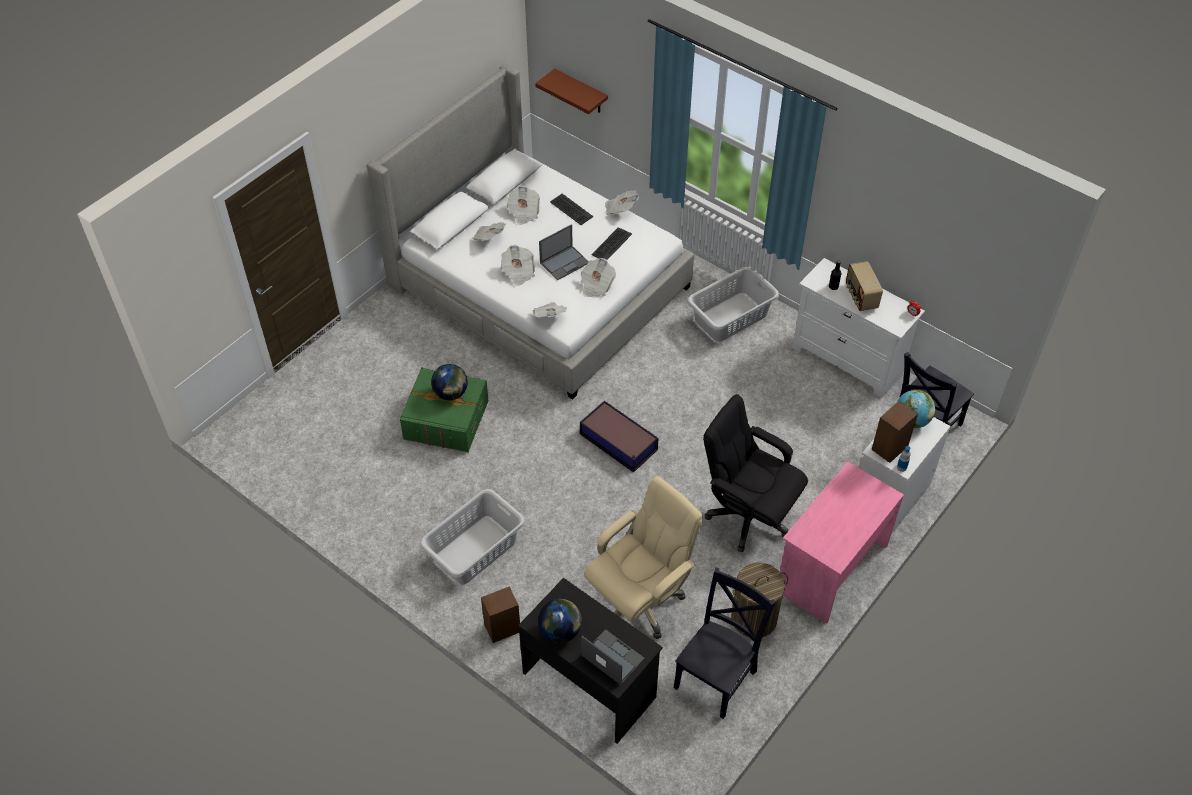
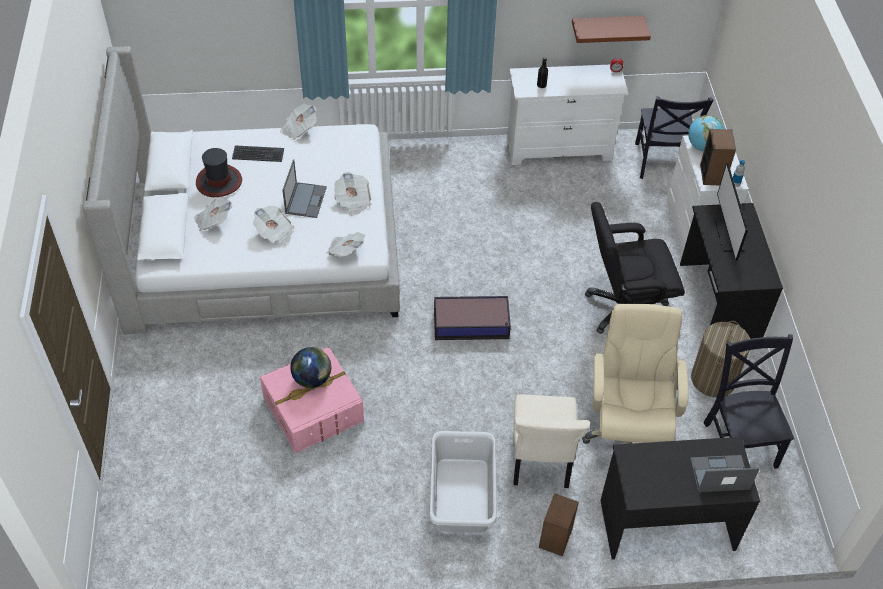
camera: 45 degrees left, 0 degrees up
(446, 420) = (313, 409): green storage box -> pink storage box
(523, 212) = (219, 181): newspaper -> hat
(554, 570) = (540, 460): none -> beige chair
(560, 631) = (661, 487): globe -> none
(581, 92) = (191, 40): brown shelf -> brown shelf (606, 28)
(611, 244) = (325, 161): keyboard -> none
(731, 317) = (443, 171): grey laundry basket -> none
(830, 567) = (717, 303): pink desk -> black desk
(848, 503) = (728, 234): none -> monitor
(860, 297) = (568, 81): radio -> none

